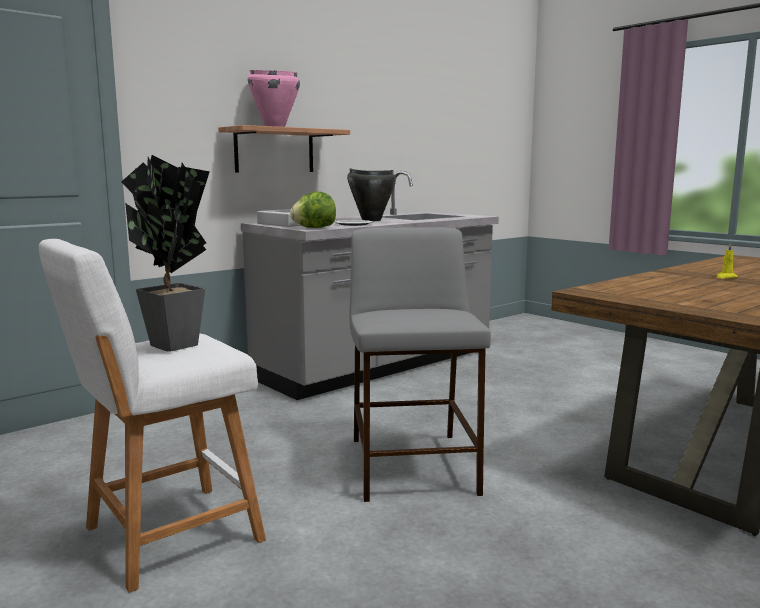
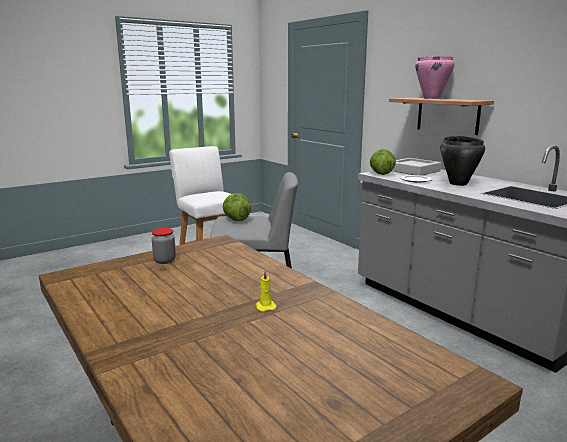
camera: 95 degrees right, 5 degrees up
(174, 347) = (206, 194): potted plant -> none
(406, 315) = (236, 220): none -> lettuce
(683, 302) = (164, 261): none -> jar

